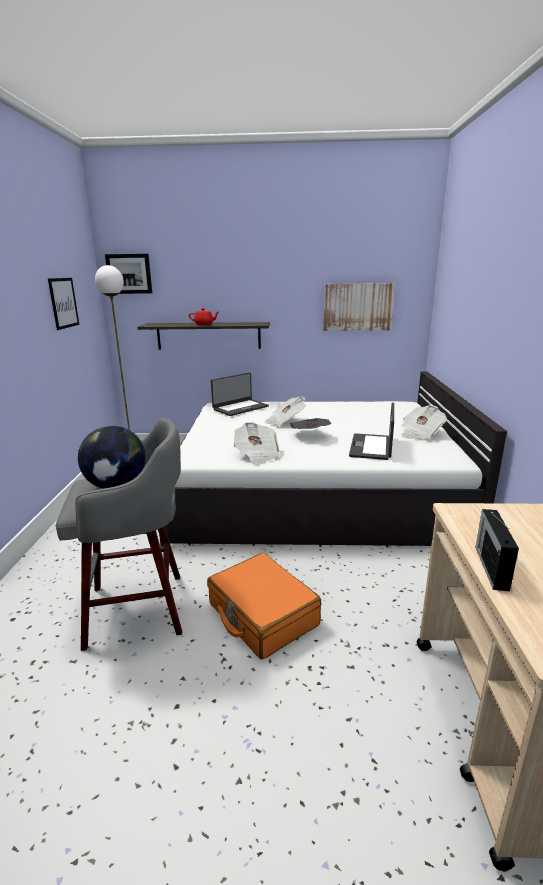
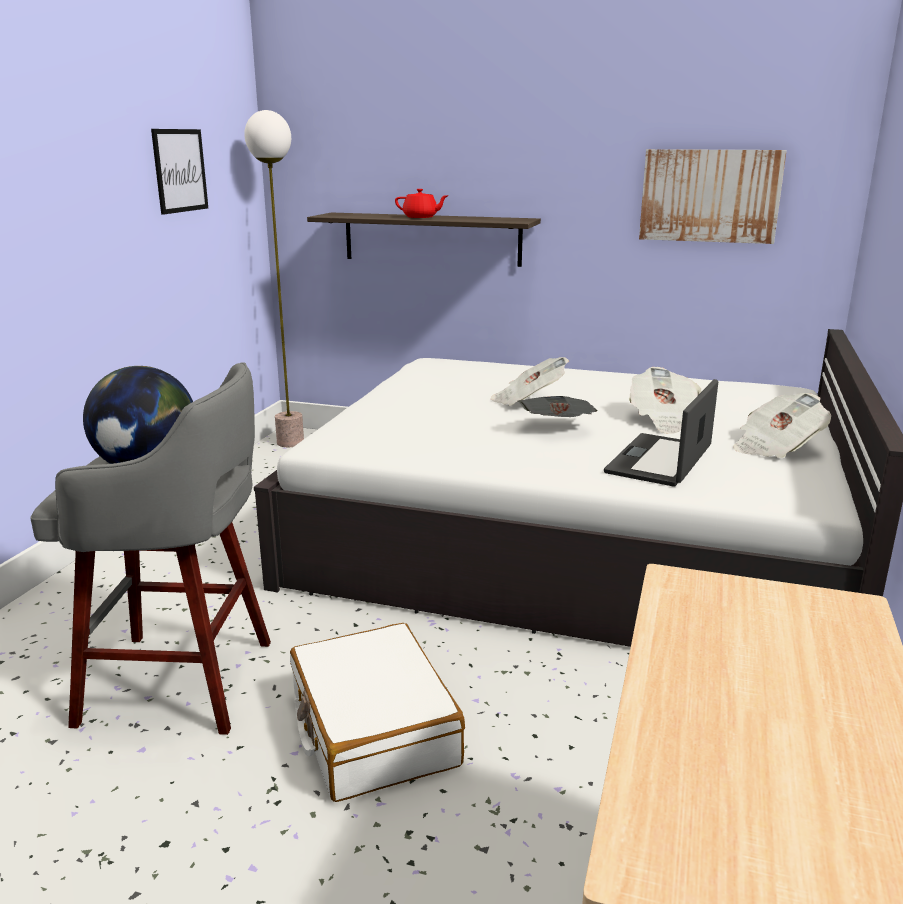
camera: 15 degrees right, 0 degrees up
(129, 274) = (307, 126): picture -> none
(240, 408) = (464, 370): laptop -> none
(257, 455) = (439, 452): newspaper -> newspaper (665, 421)
(262, 615) = (372, 729): orange suitcase -> white suitcase
(491, 567) = (662, 689): radio -> none

